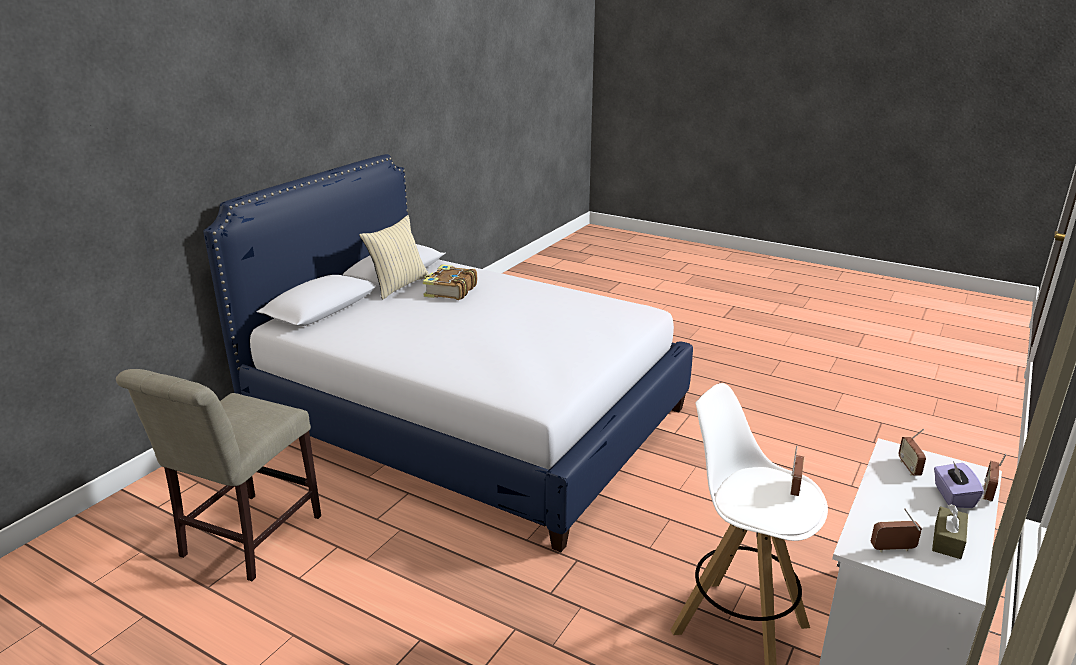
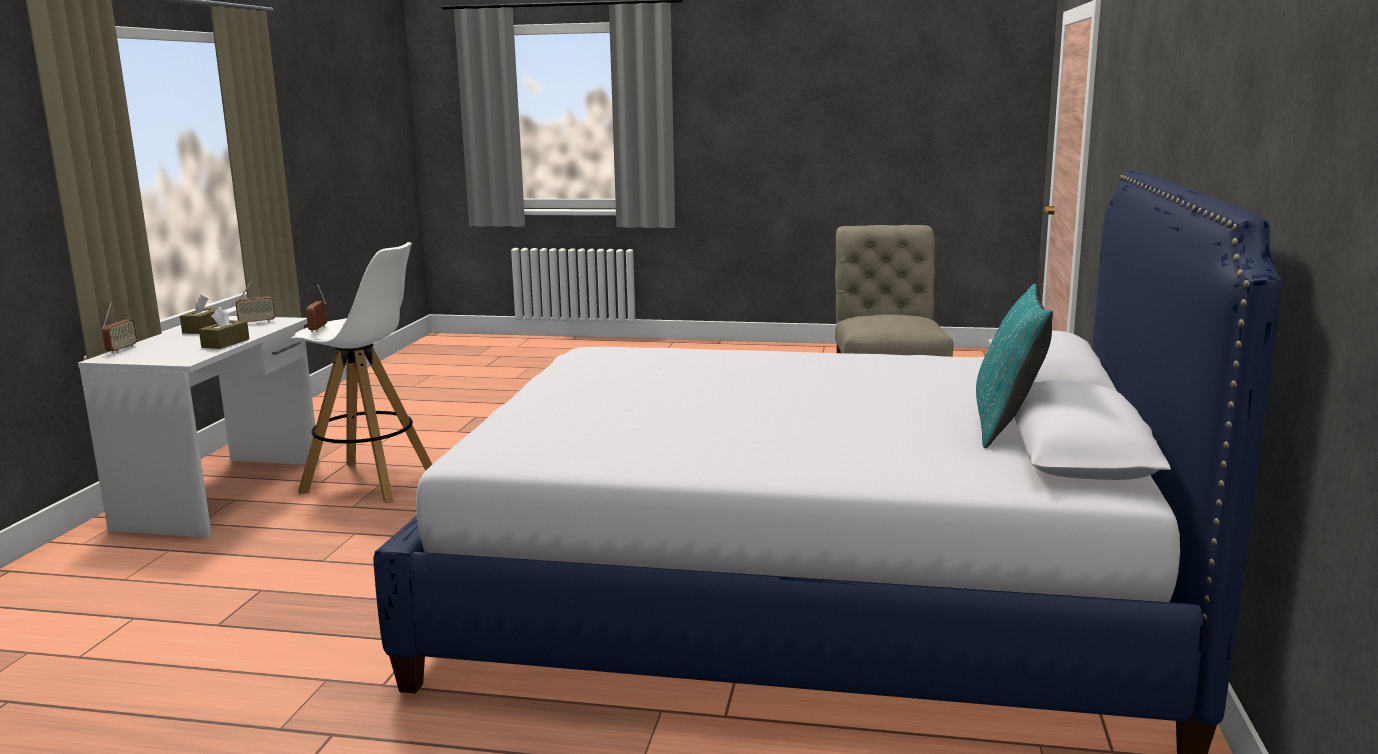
camera: 160 degrees right, 10 degrees down
(398, 286) = (1007, 425): beige pillow -> turquoise pillow
(450, 291) = (895, 431): book -> none
(883, 484) = (225, 343): none -> brown tissue box
(909, 468) = (182, 353): radio -> none
(953, 496) = (162, 345): purple tissue box -> none

